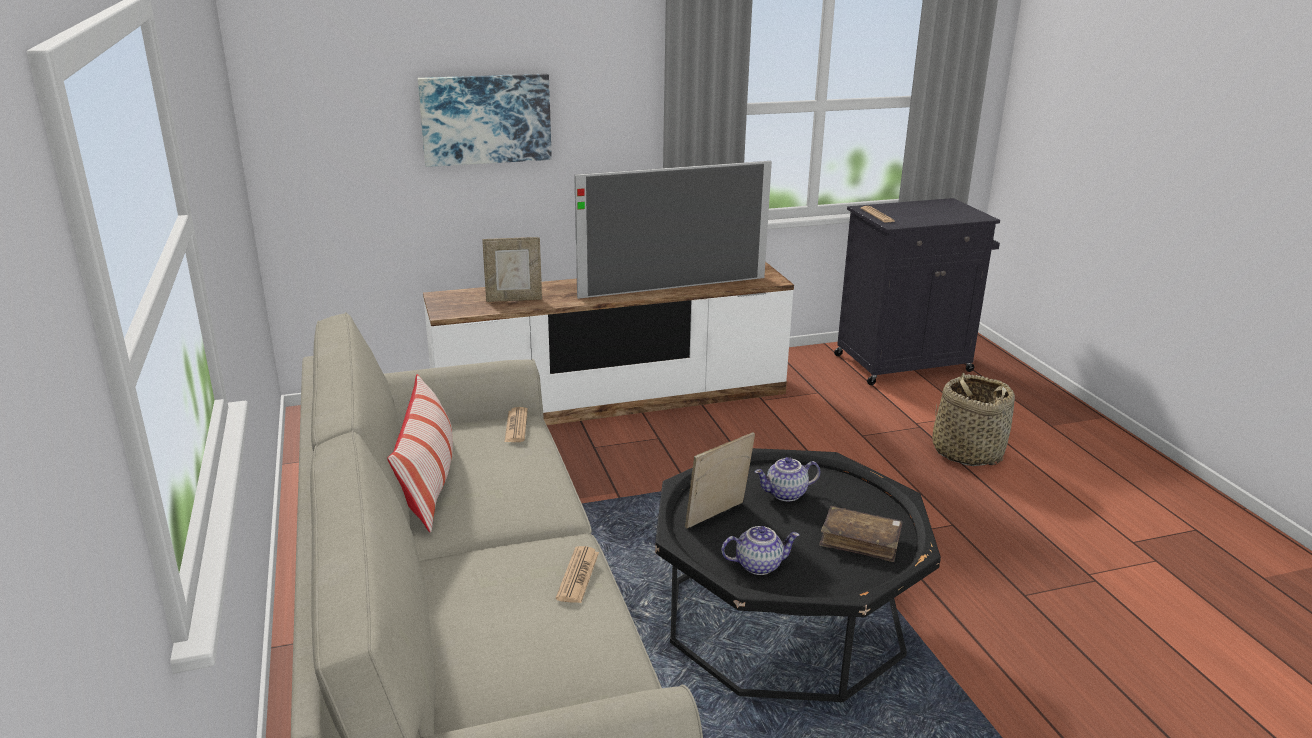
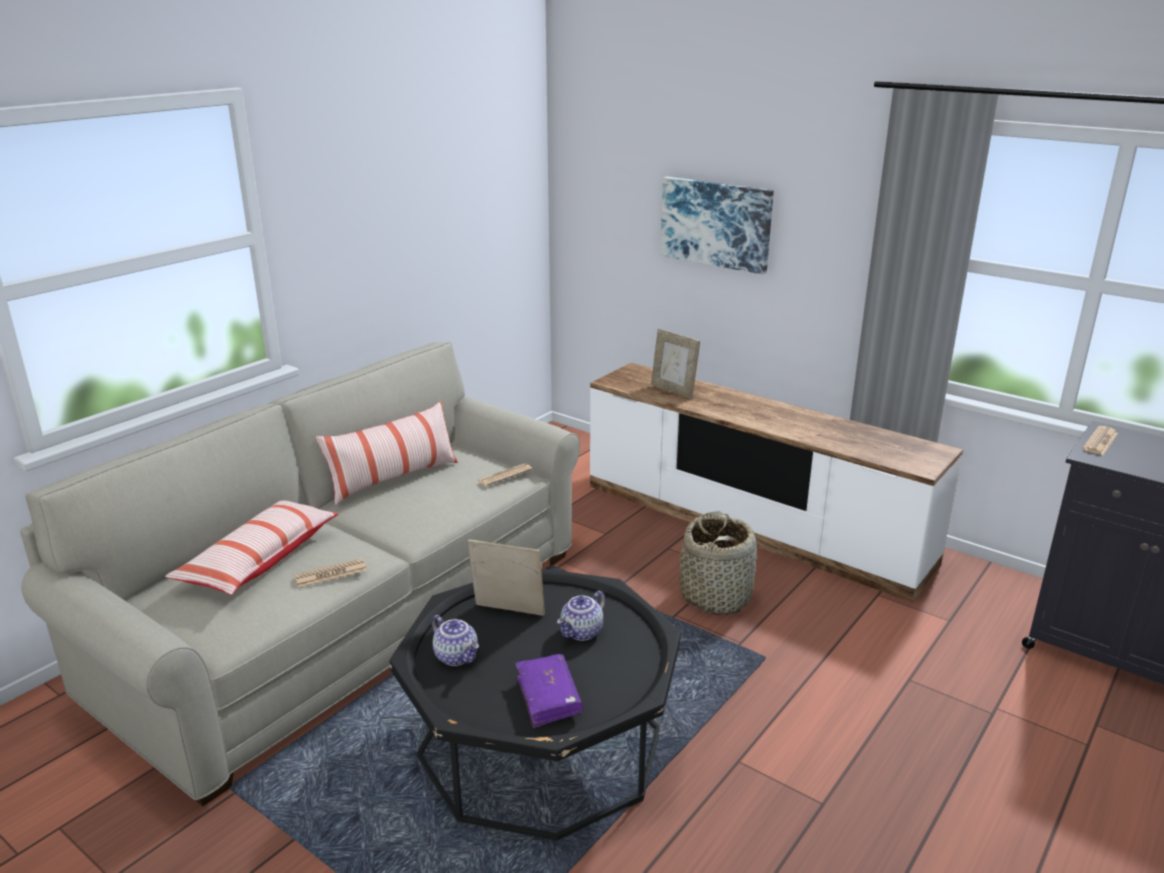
camera: 55 degrees right, 0 degrees up
(486, 614) = (259, 560): none -> pillow
(673, 287) = (812, 434): television -> none
(786, 494) = (582, 632): teapot -> teapot turned 90 degrees counterclockwise
(860, 541) = (548, 698): brown book -> purple book
(966, 452) = (993, 767): basket -> basket (716, 596)

